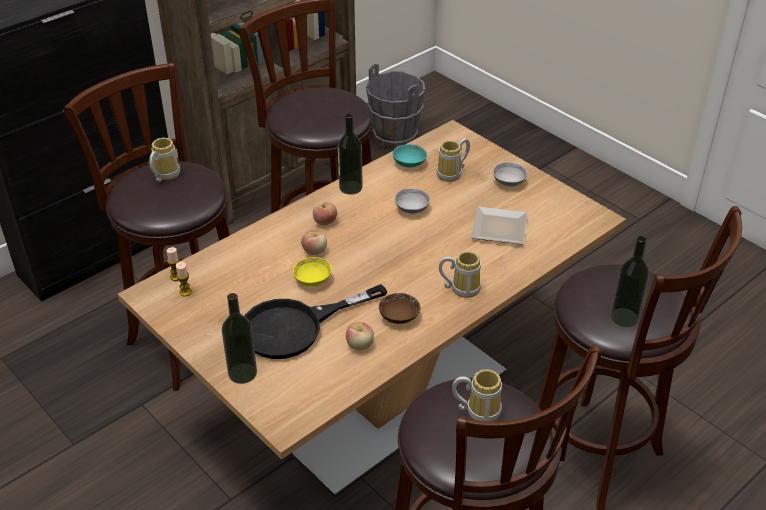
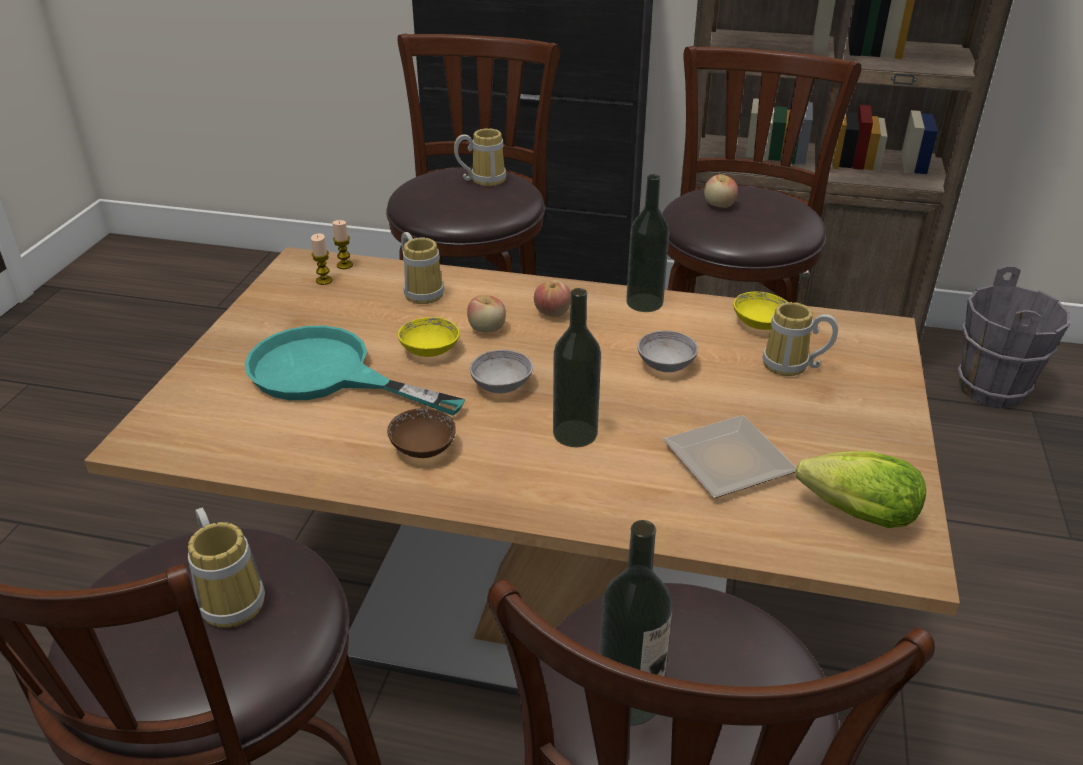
camera: 55 degrees right, 5 degrees down
(242, 373) = (212, 372): bottle -> bottle (575, 433)
(295, 327) = (328, 375): black frying pan -> turquoise frying pan
(360, 345) = (335, 438): apple -> apple (719, 205)
(409, 163) = (759, 323): turquoise bowl -> yellow bowl
(461, 288) = (545, 479): mug -> mug (423, 291)
(509, 182) = (853, 425): grey bowl -> grey bowl (502, 385)
(560, 215) = (851, 513): none -> lettuce

